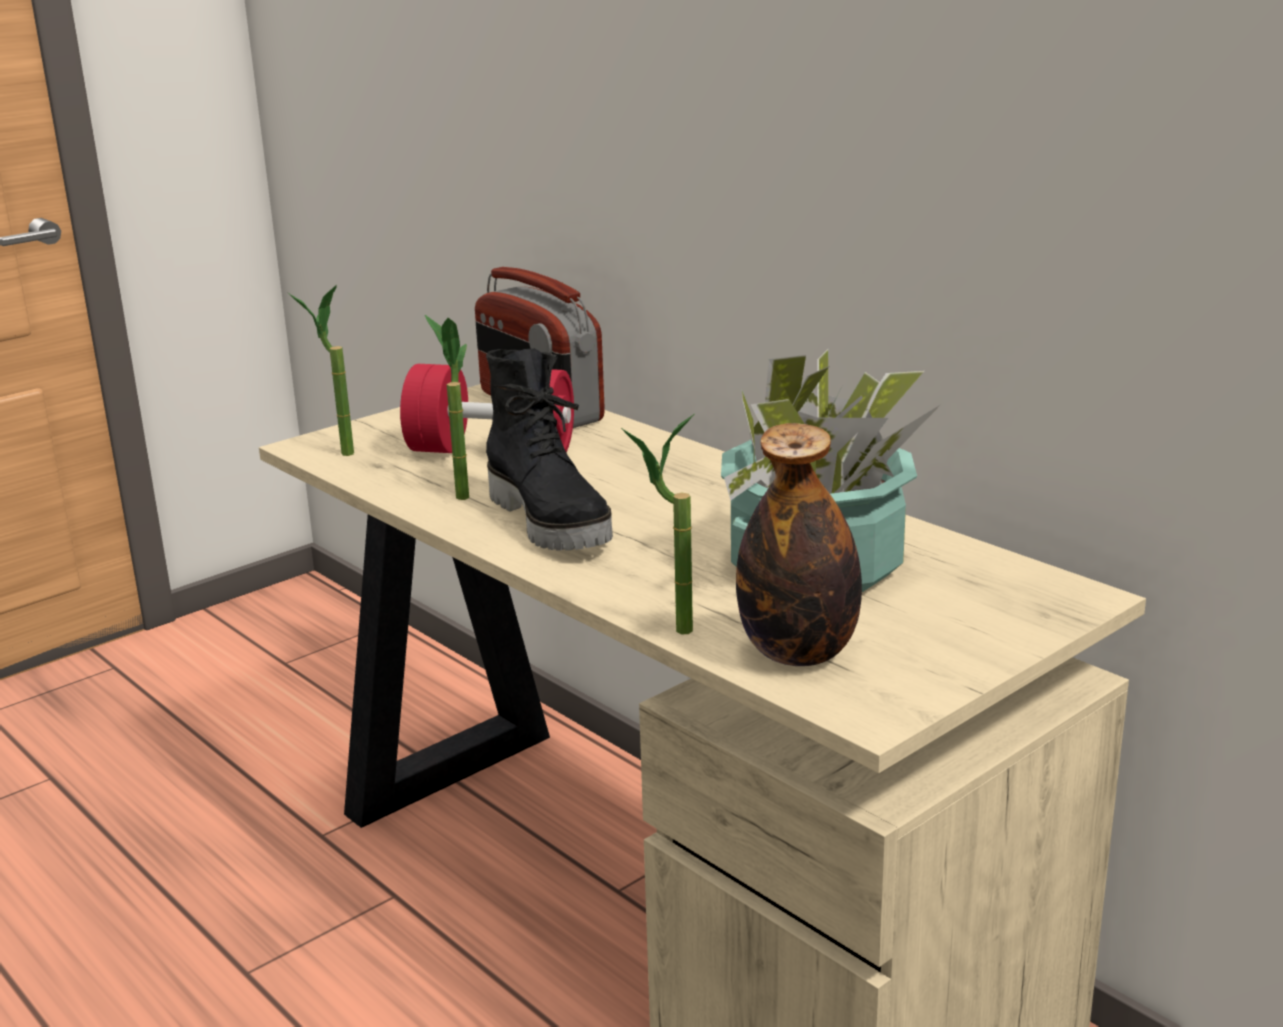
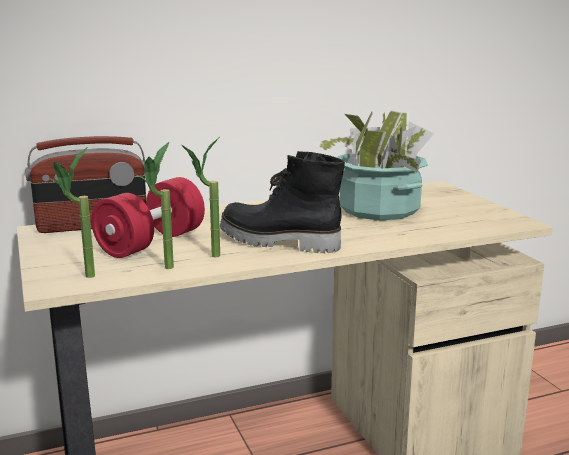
camera: 70 degrees left, 5 degrees down
(552, 521) = (278, 242): black boot -> black boot turned 150 degrees counterclockwise
(666, 630) = (428, 238): potted plant -> potted plant (163, 270)
(798, 653) = (464, 224): bottle -> none

